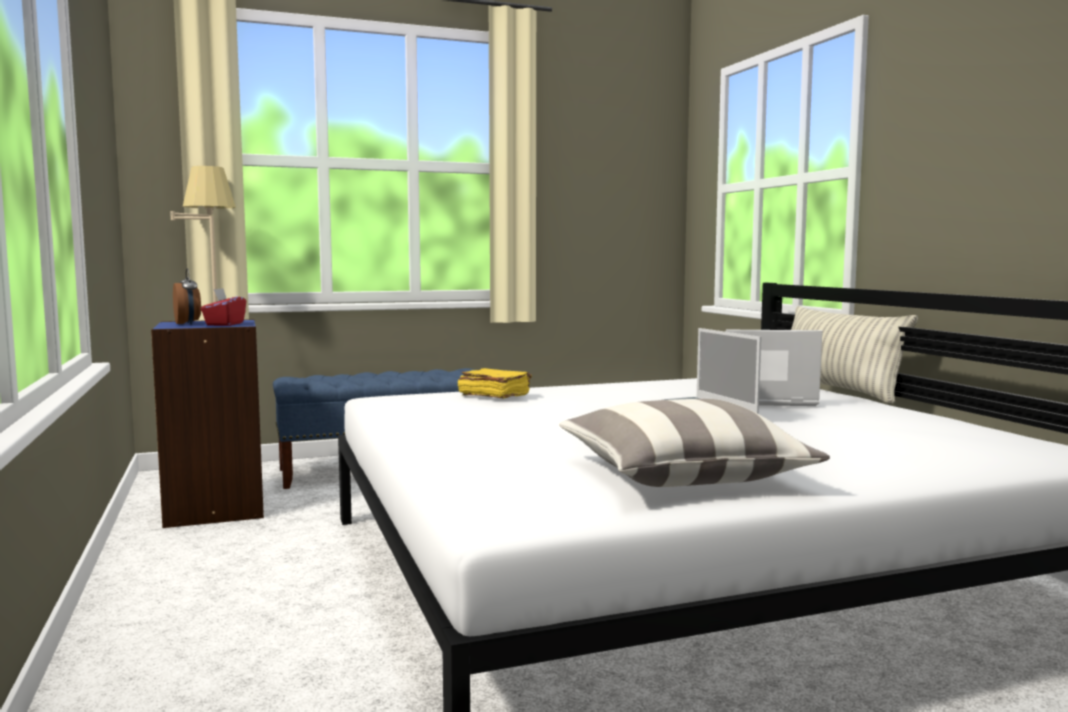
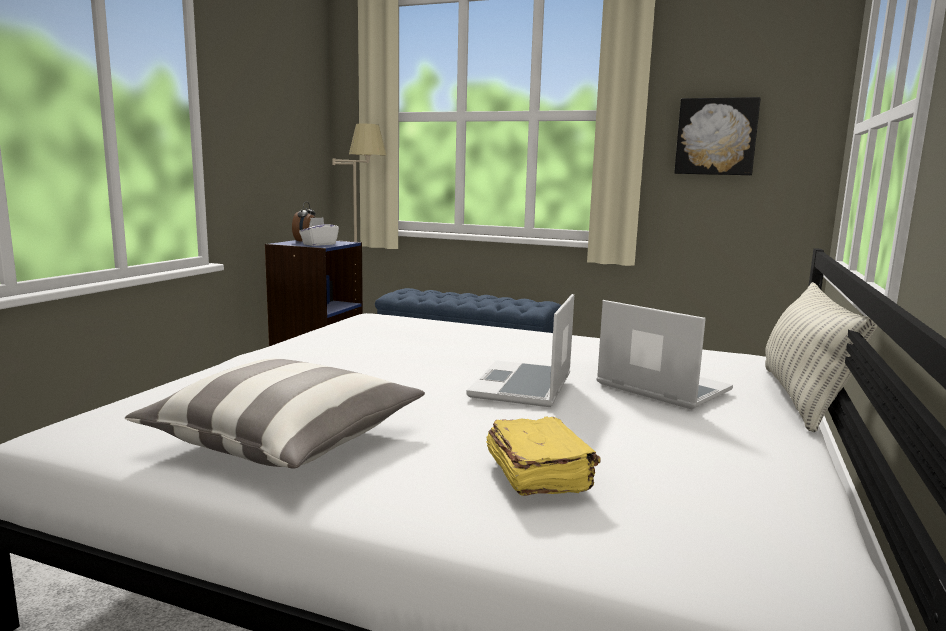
camera: 40 degrees right, 5 degrees up
(224, 324) = (319, 244): red tissue box -> white tissue box
(494, 396) = (442, 330): yellow book -> yellow book (538, 474)
(591, 193) = (716, 137): none -> picture

